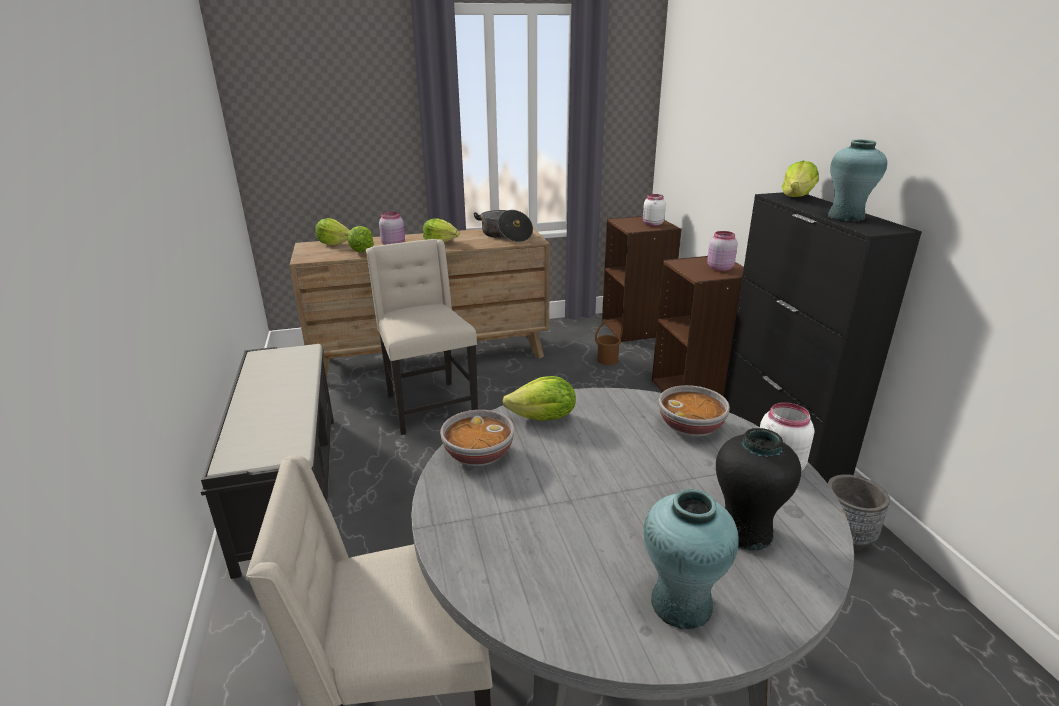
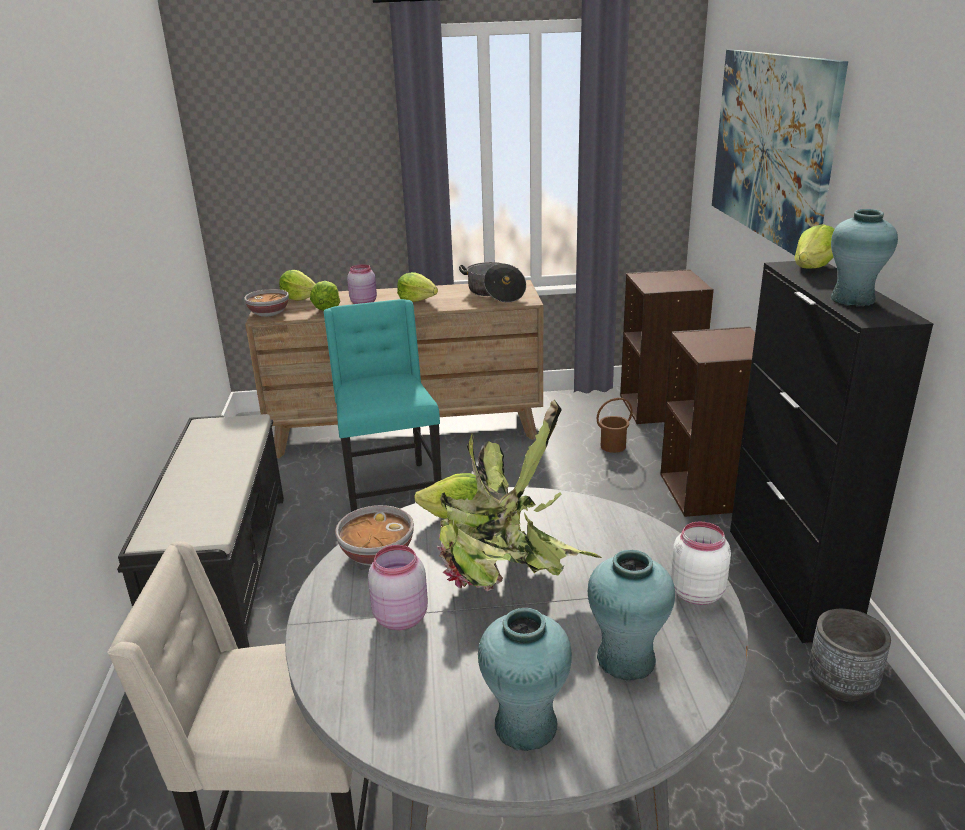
camera: 10 degrees right, 0 degrees up
(428, 406) = (390, 489): beige chair -> turquoise chair
(609, 474) = (505, 586): none -> potted plant
(652, 224) = (679, 282): white jar -> none
(691, 427) = (618, 540): bowl -> bowl (269, 313)
(719, 268) = (736, 345): pink jar -> pink jar (399, 617)
(739, 105) = (771, 146): none -> picture
(744, 531) = (625, 659): black vase -> turquoise vase

